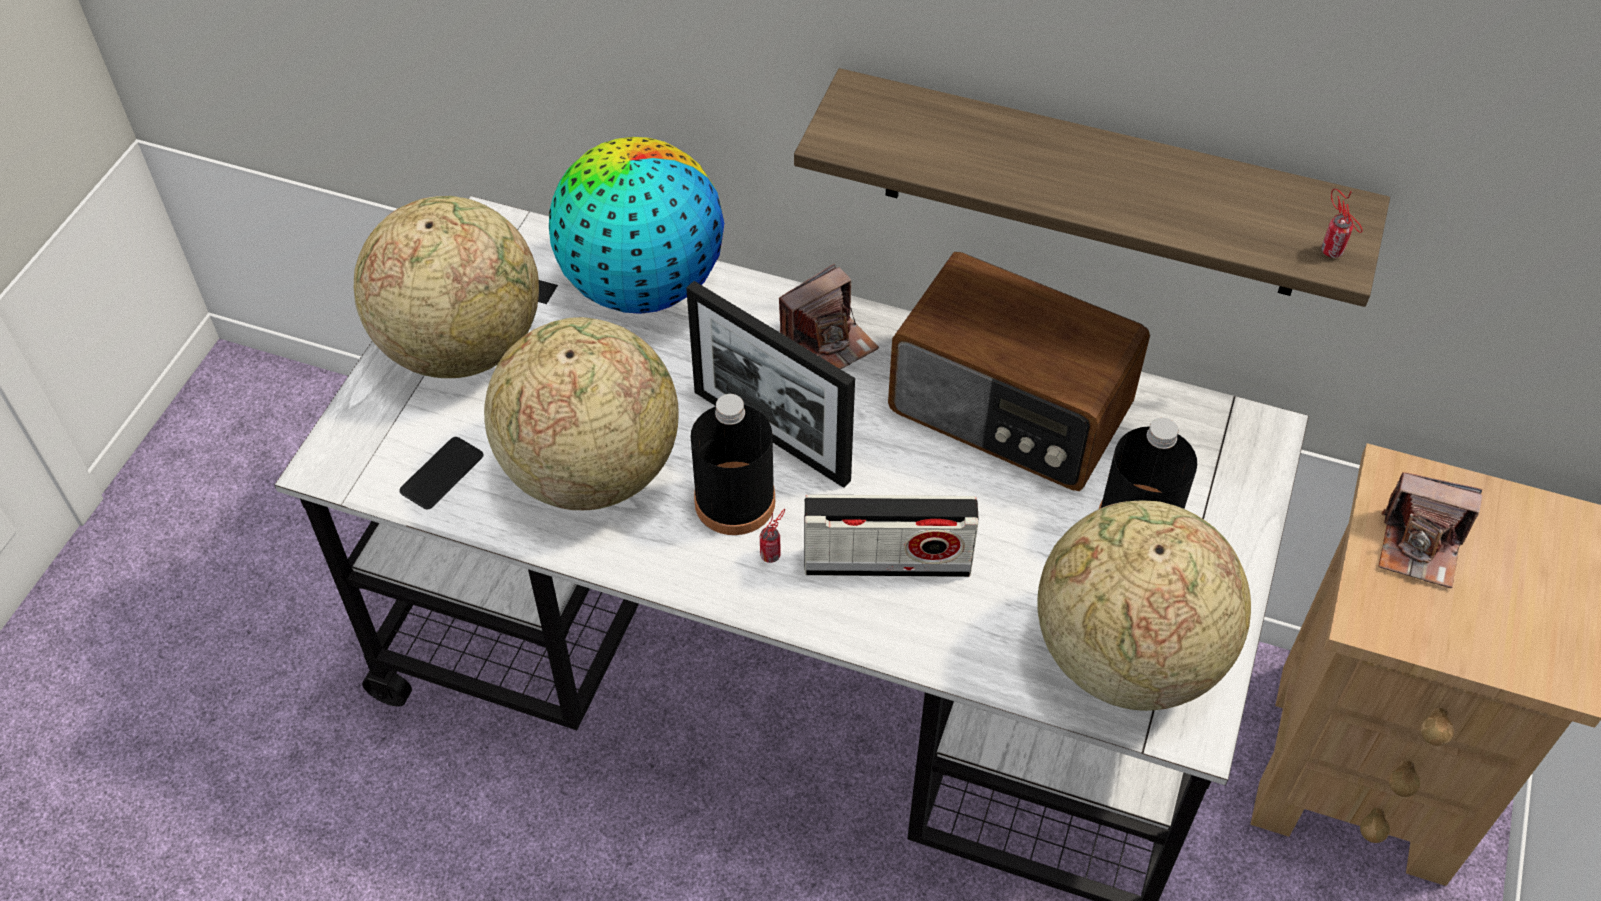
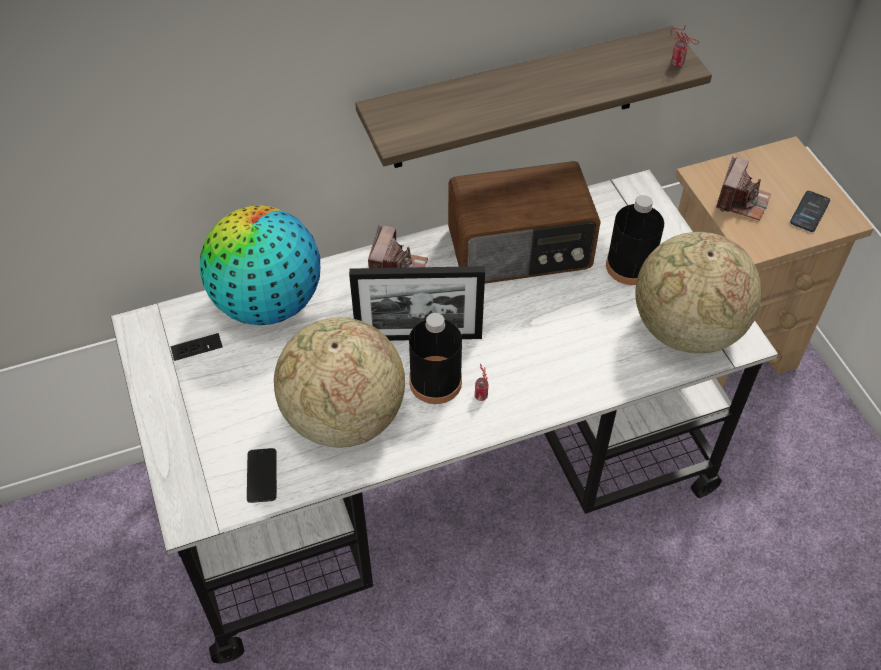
camera: 40 degrees left, 0 degrees up
(462, 345) = (197, 400): globe -> none
(887, 563) = (539, 360): radio -> none
(1420, 546) = (741, 201): camera -> camera turned 45 degrees counterclockwise
(1516, 628) = (809, 212): none -> phone

